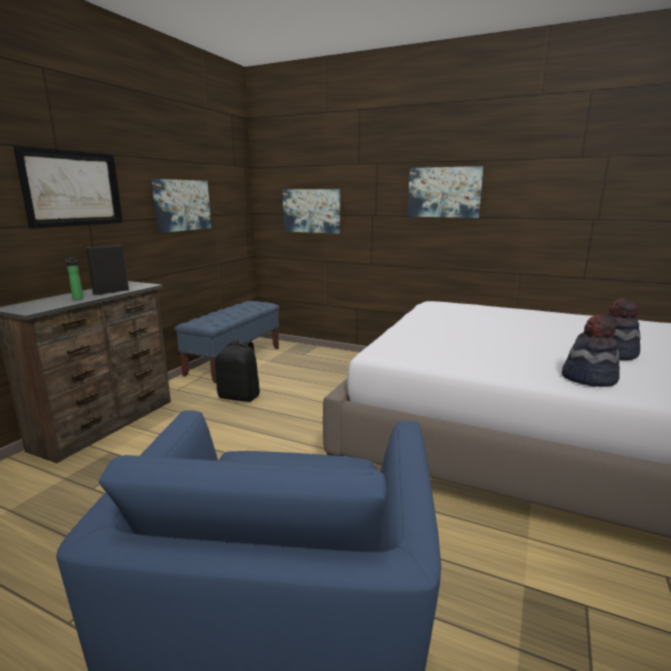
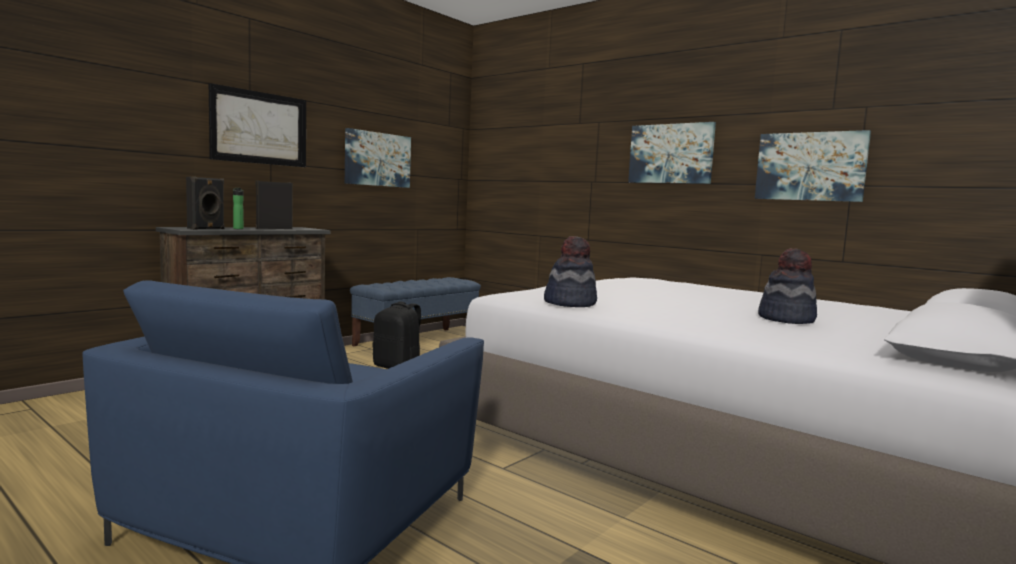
camera: 15 degrees right, 10 degrees down
(48, 305) = (207, 229): none -> black speaker
(311, 211) = (527, 177): picture -> picture (810, 166)
(588, 378) = (713, 326): hat -> hat (570, 303)

